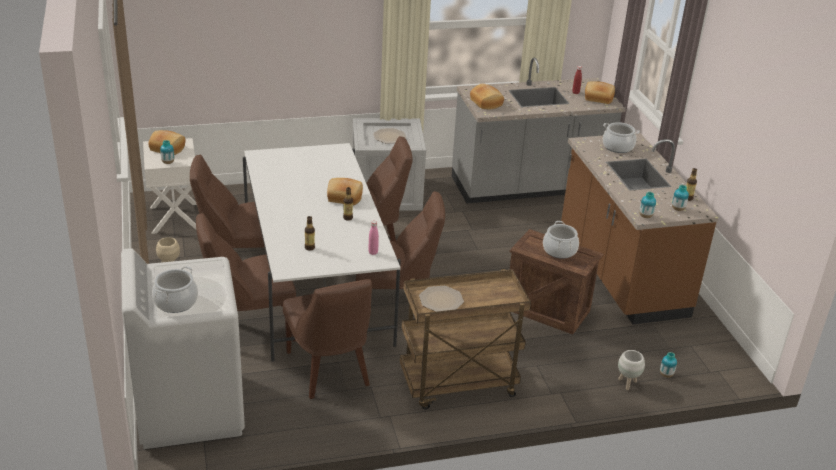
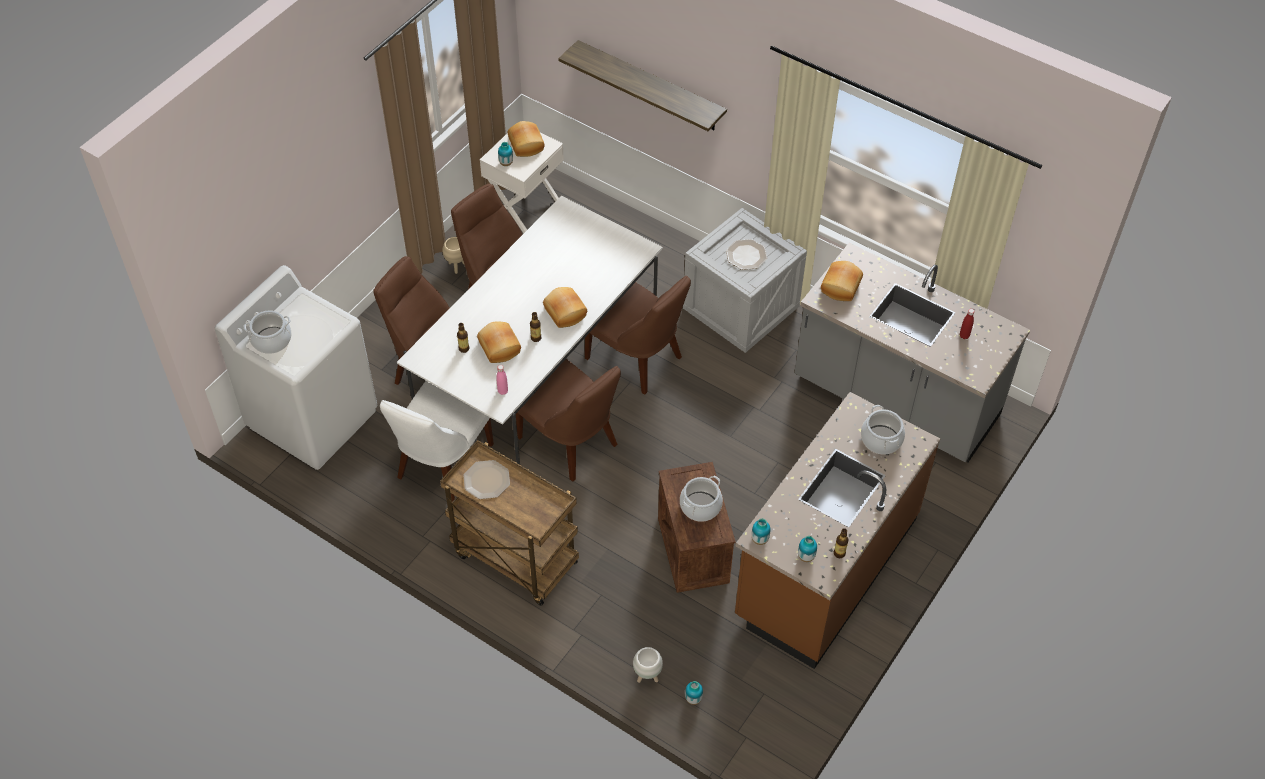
camera: 50 degrees right, 20 degrees up
(257, 48) = (651, 86): none -> shelf
(329, 371) = (442, 464): brown chair -> white chair
(598, 99) = (975, 361): bread -> bread (498, 348)

